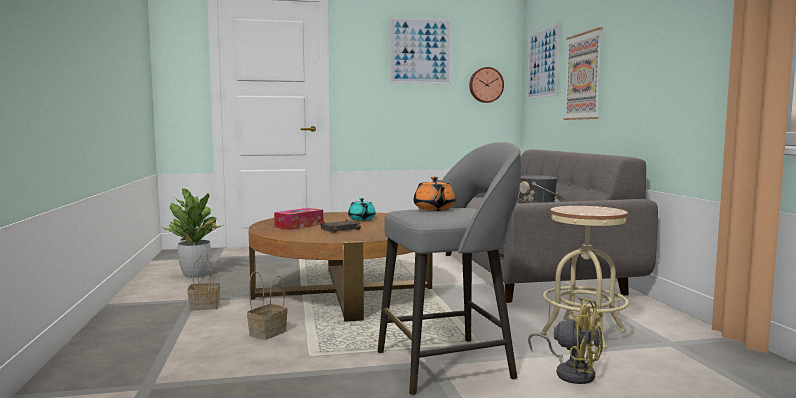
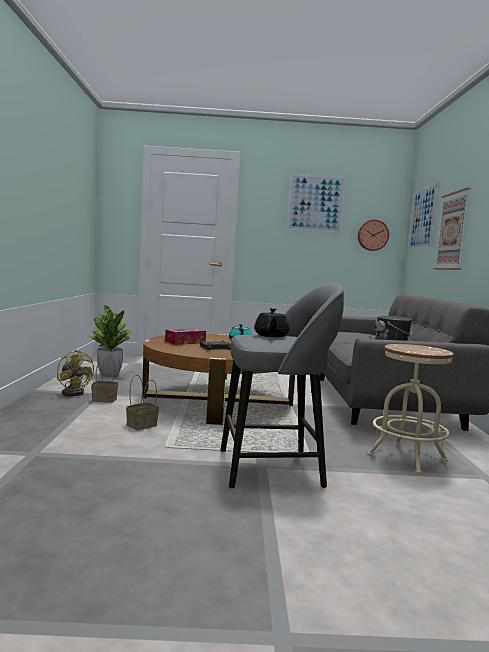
camera: 10 degrees right, 0 degrees up
(434, 209) = (271, 336): orange teapot -> black teapot
(571, 372) = (377, 489): yellow fan -> yellow fan (74, 392)

